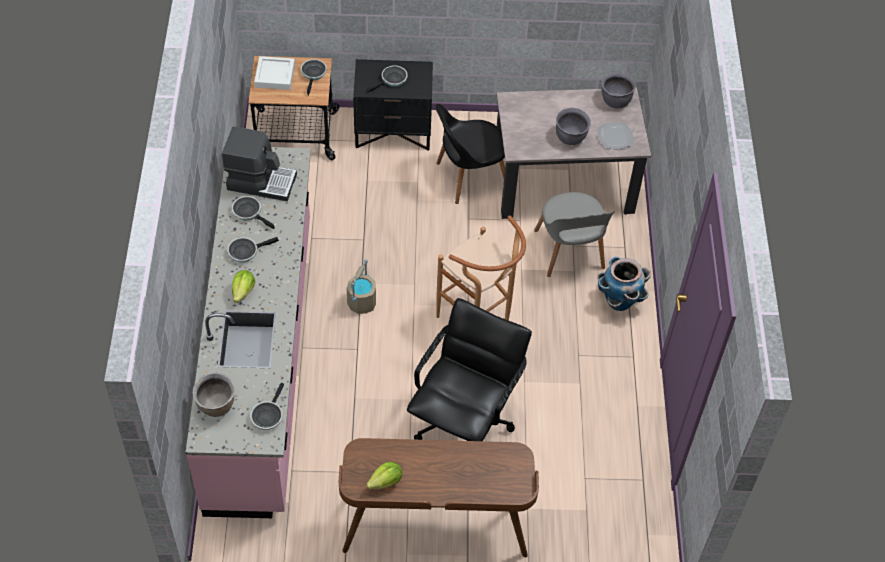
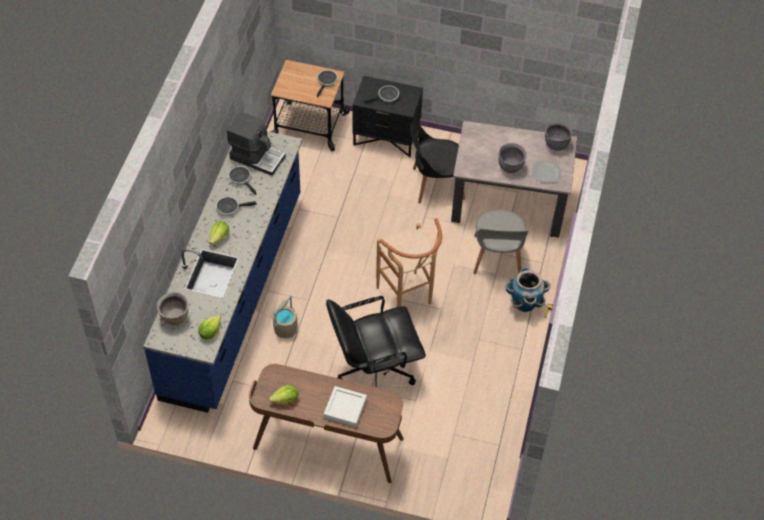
camera: 15 degrees right, 0 degrees up
(262, 360) = (234, 294): pink counter -> blue counter
(267, 415) = (210, 332): frying pan -> lettuce
(275, 76) = (296, 78): white tray -> white tray (345, 408)
(362, 302) = (322, 265): beige bucket -> beige bucket (285, 328)
(464, 421) = (373, 371): black office chair -> black office chair turned 150 degrees counterclockwise

